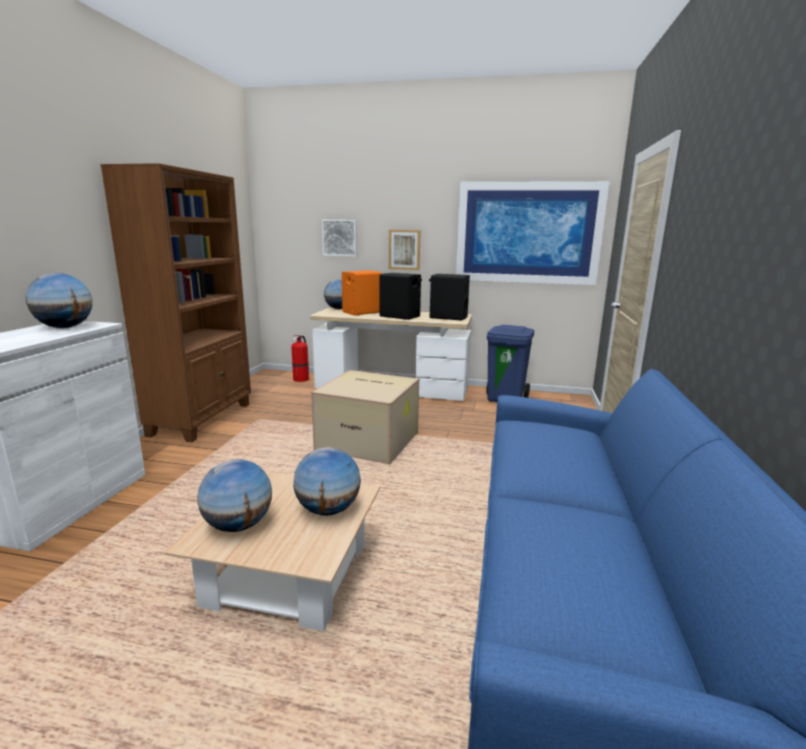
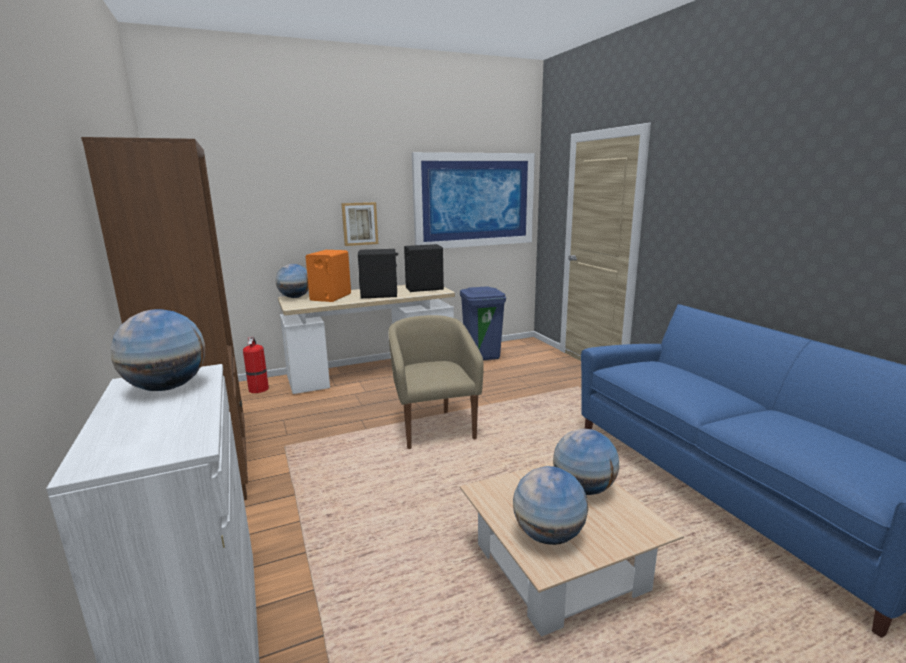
camera: 35 degrees left, 0 degrees up
(340, 237) = (282, 215): picture -> none
(370, 441) = (434, 428): cardboard box -> beige armchair

